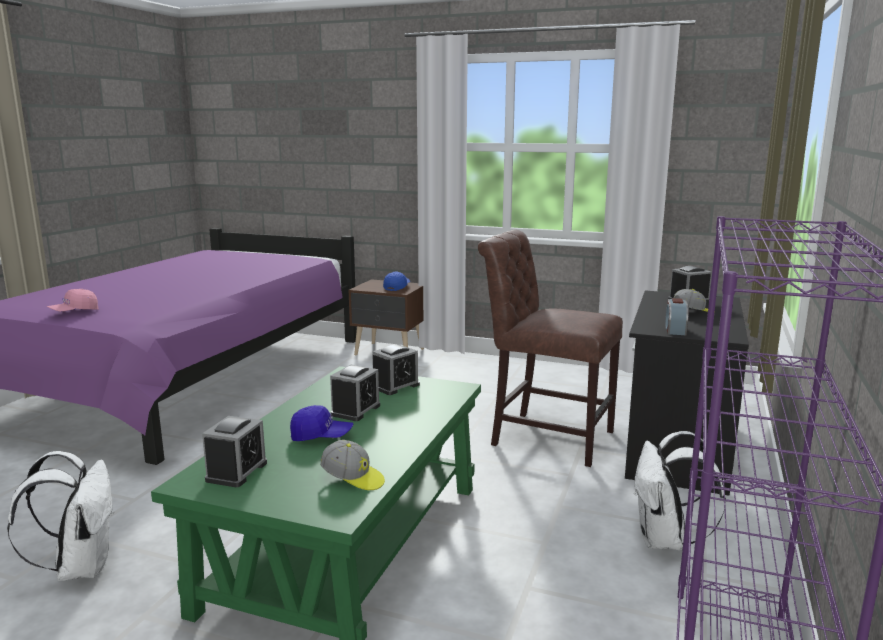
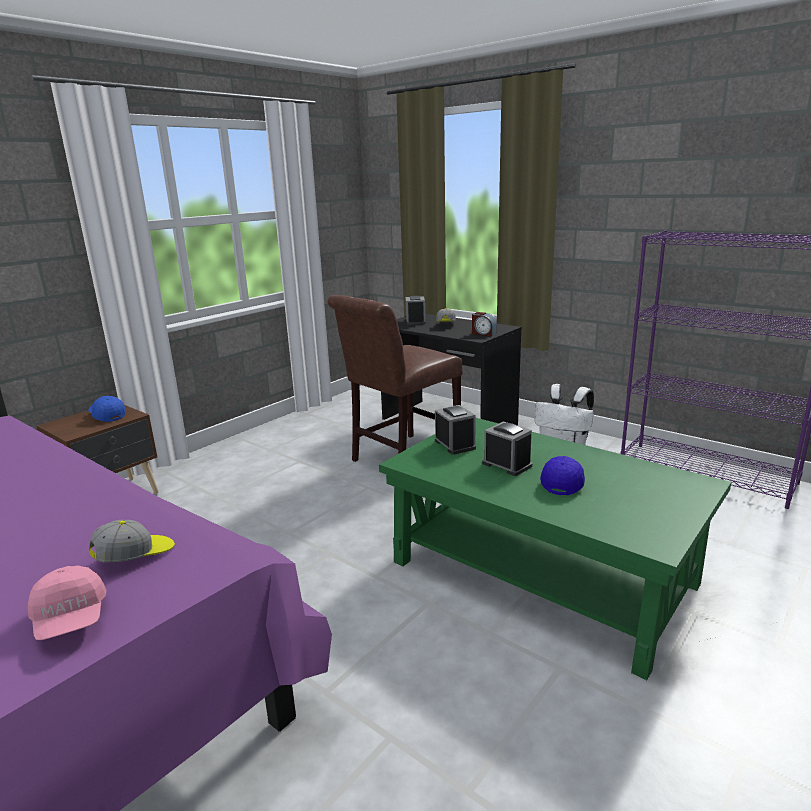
camera: 70 degrees left, 5 degrees up
(81, 567) = (547, 778): white backpack -> none
(237, 471) = (634, 522): alarm clock -> none
(353, 479) = (646, 475): cap -> cap (135, 556)

